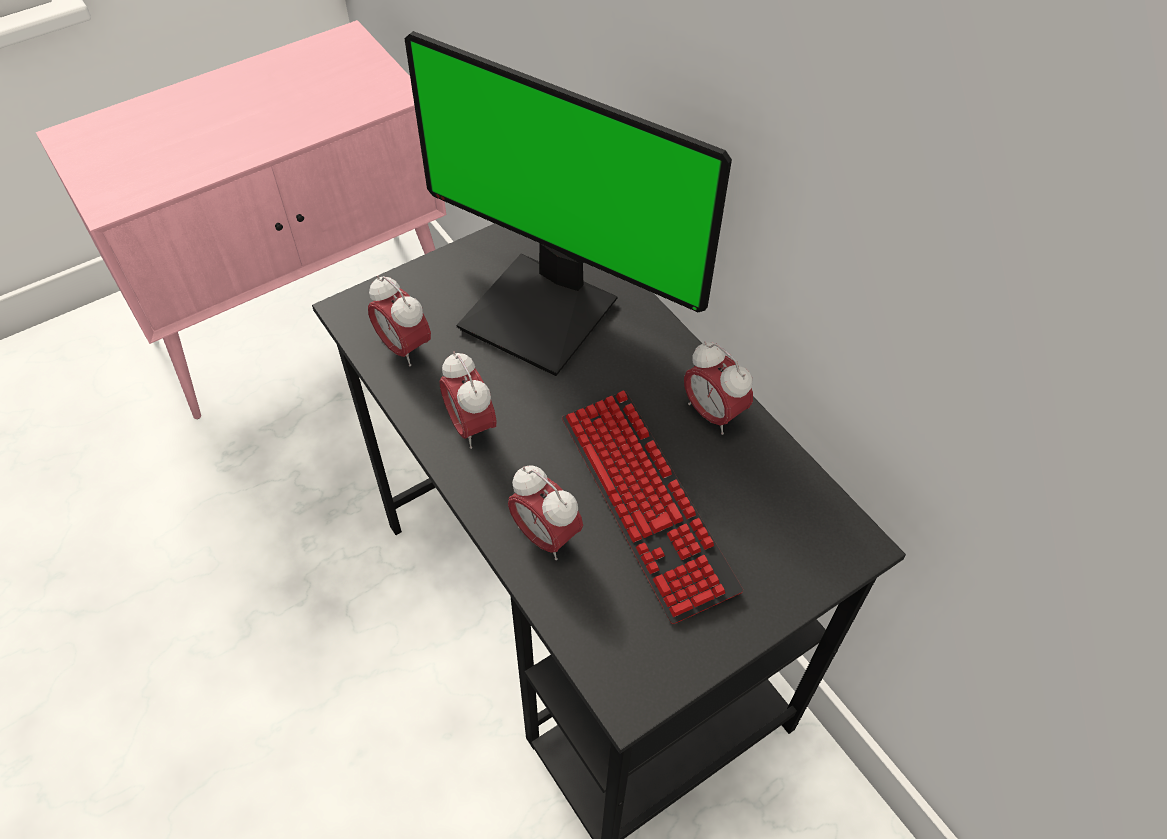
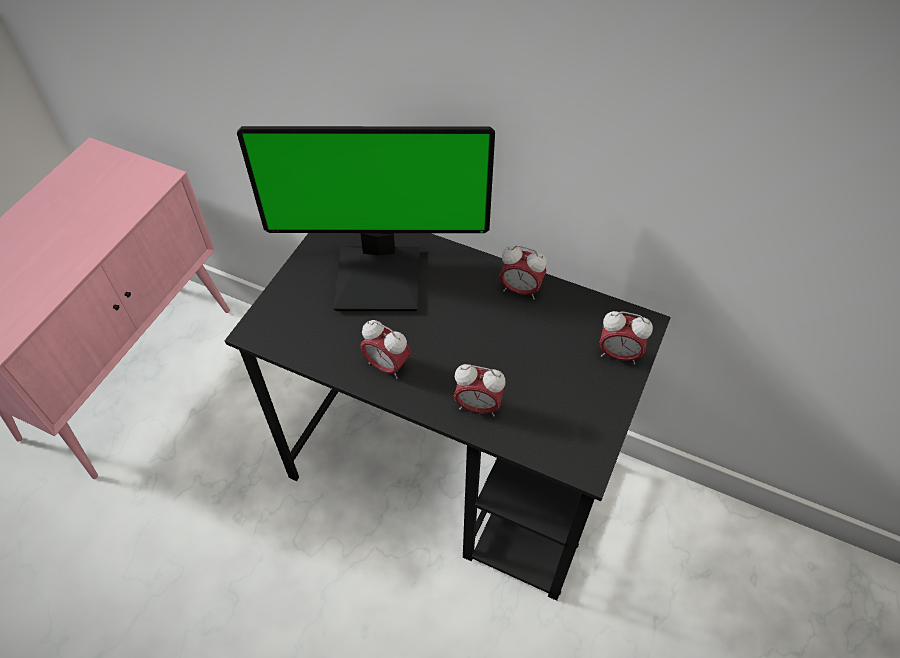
camera: 30 degrees left, 0 degrees up
(404, 347) = (308, 338): alarm clock -> alarm clock (618, 354)
(646, 502) = (520, 358): keyboard -> none

